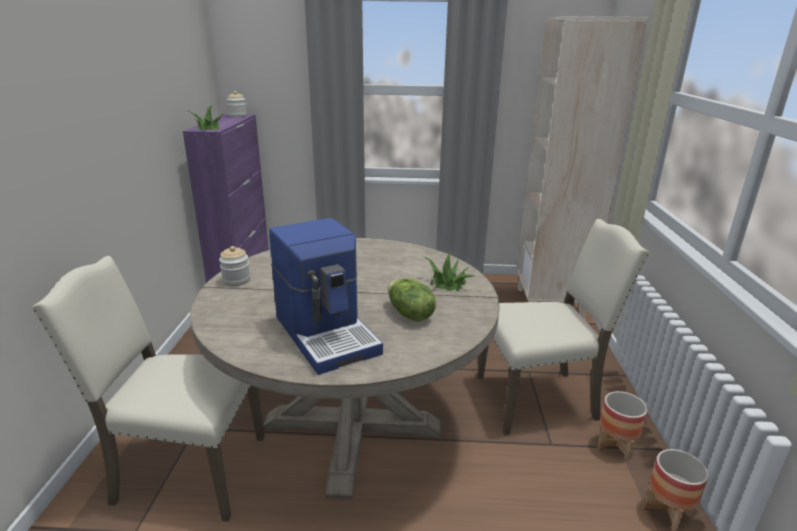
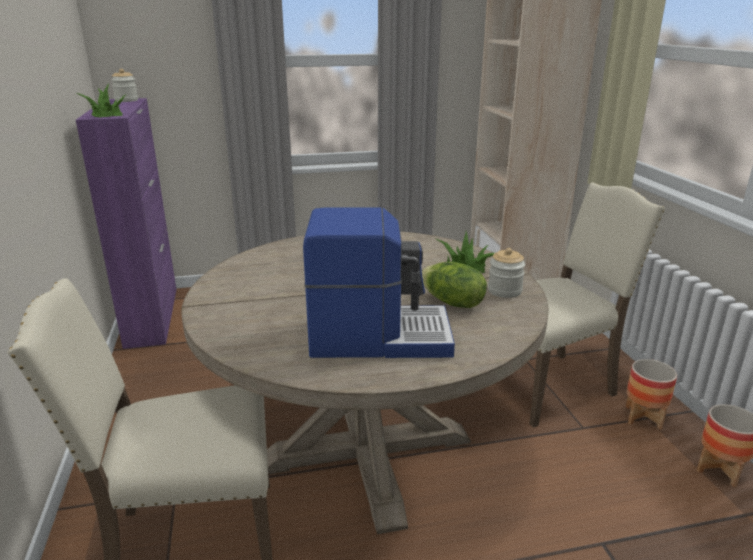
camera: 15 degrees left, 0 degrees up
(236, 280) = (221, 294): jar -> jar (504, 291)
(327, 334) = (378, 336): coffee machine -> coffee machine turned 45 degrees counterclockwise

